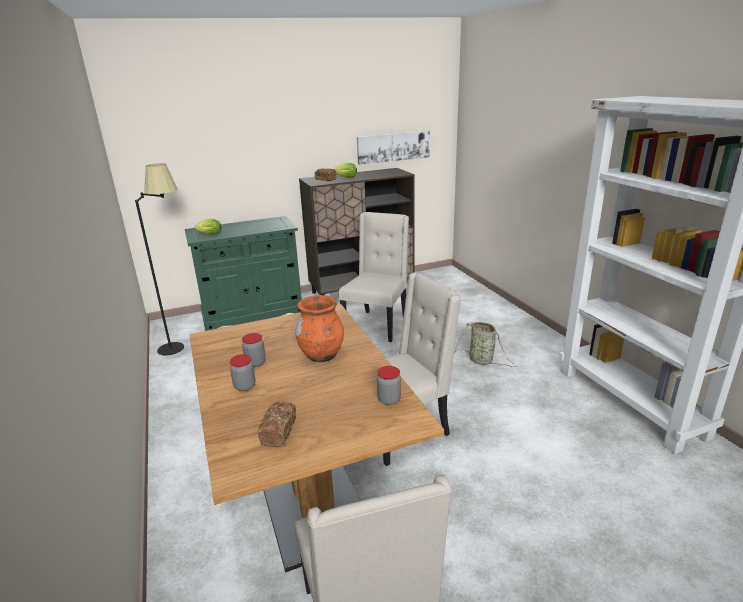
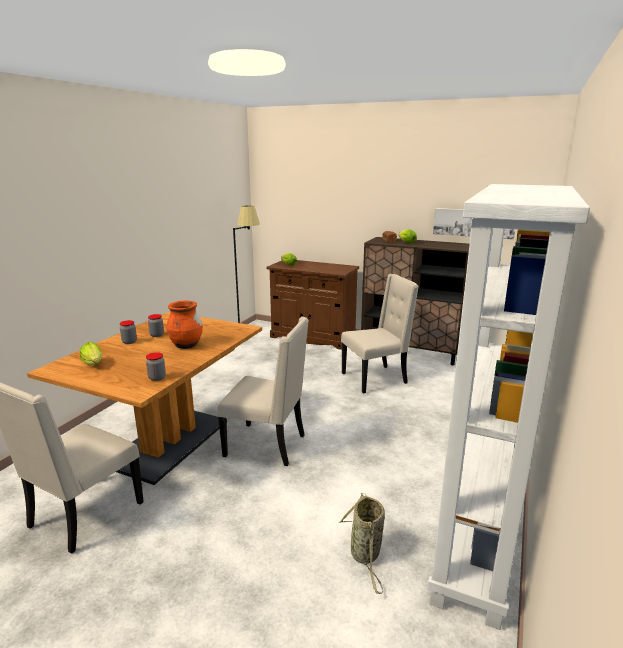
camera: 45 degrees right, 5 degrees down
(253, 313) = (313, 337): green cabinet -> brown cabinet
(278, 432) = (94, 364): bread -> lettuce
(482, 361) = (406, 440): basket -> basket (365, 555)

